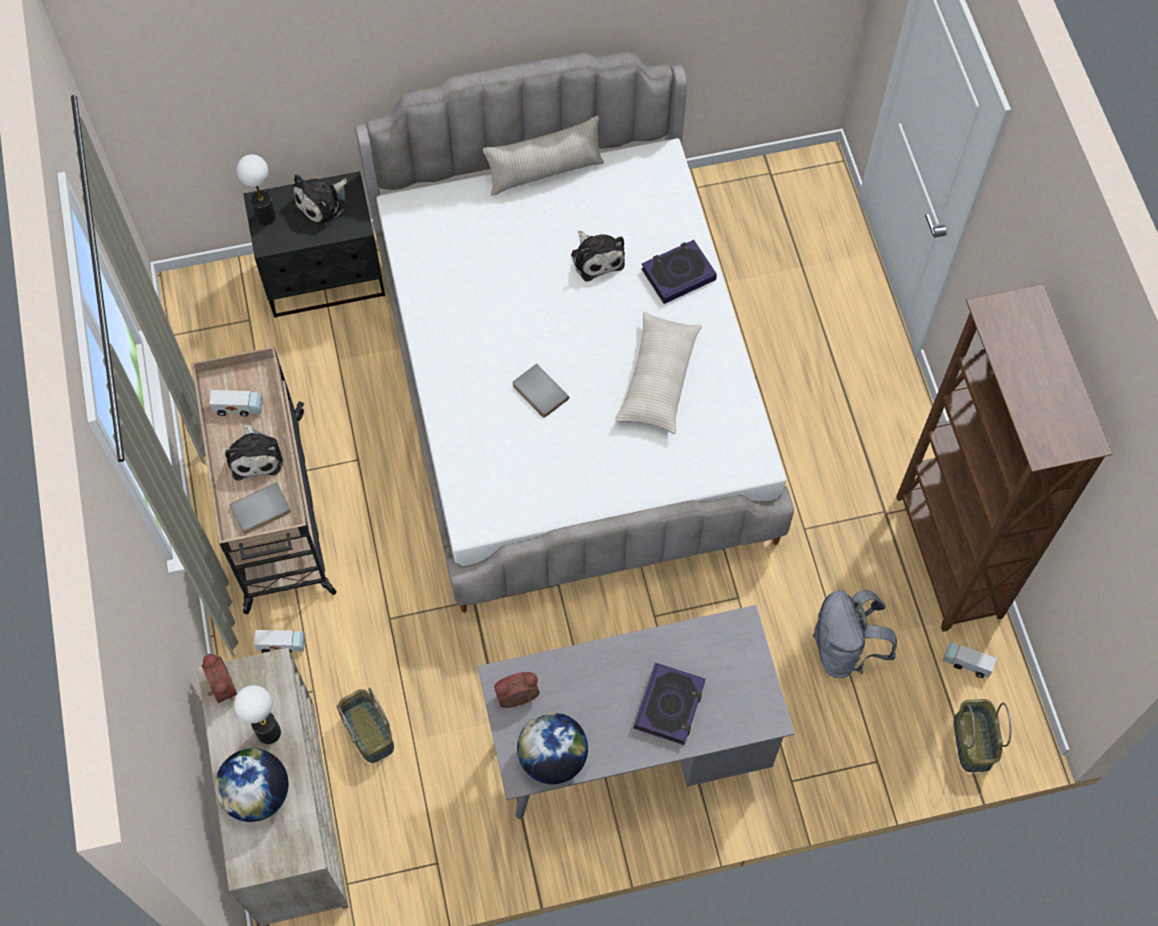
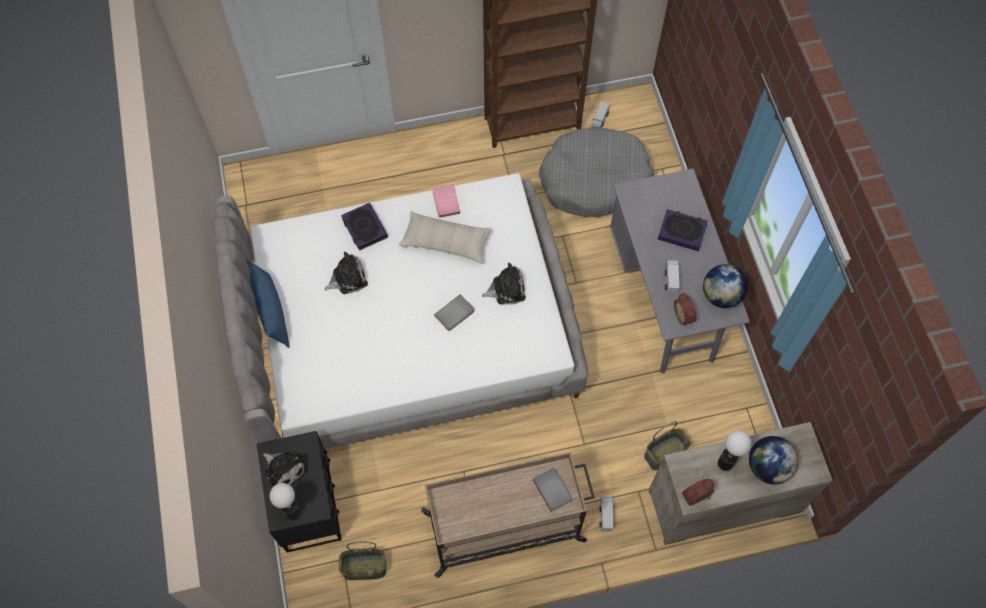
camera: 90 degrees left, 0 degrees up
(238, 407) = (469, 512): toy truck -> toy truck (671, 279)
(255, 455) = (509, 497): plush toy -> plush toy (506, 289)
(545, 172) = (271, 312): beige pillow -> blue pillow
(727, 376) = (445, 202): none -> pink book
(844, 650) = (594, 181): grey backpack -> grey dog bed
(972, 741) = (646, 122): basket -> basket (364, 568)

